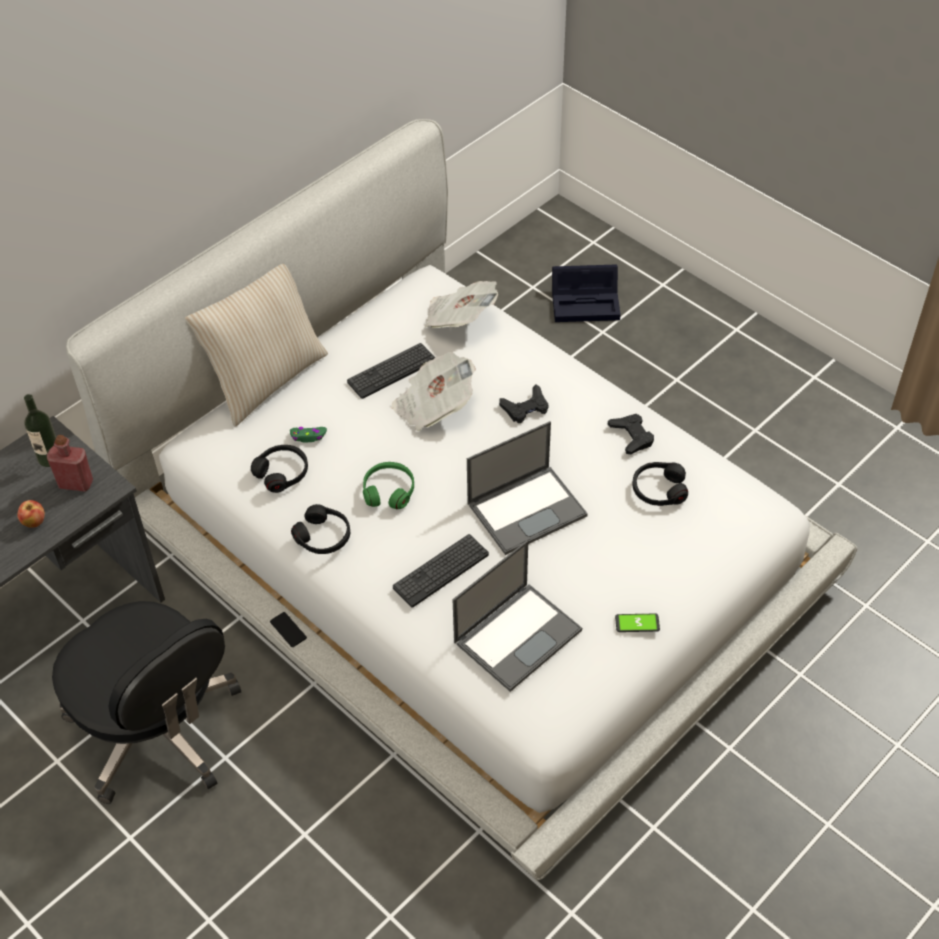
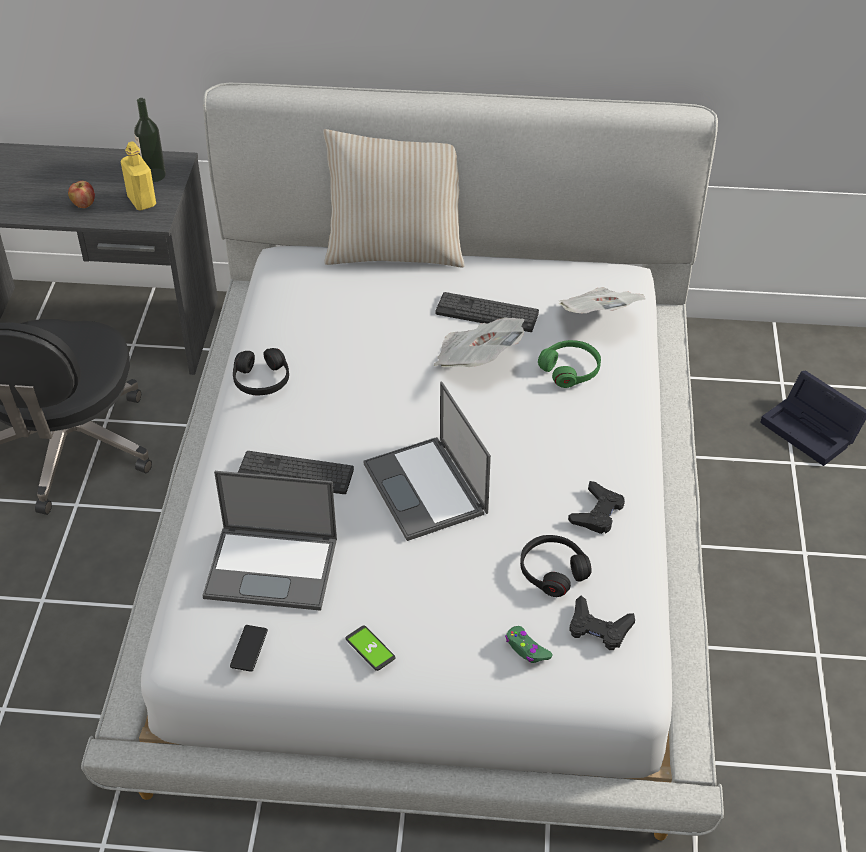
camera: 50 degrees right, 5 degrees down
(75, 483) = (142, 201): red bottle -> yellow bottle
(282, 472) = (304, 317): black headphones -> none
(288, 630) = (196, 444): phone -> phone (249, 648)
(308, 436) = (358, 308): green game controller -> green game controller (526, 649)
(389, 491) = (351, 389): green headphones -> green headphones (570, 369)
(525, 408) = (544, 419): black game controller -> black game controller (598, 628)
(527, 508) = (426, 489): laptop -> laptop turned 45 degrees clockwise

